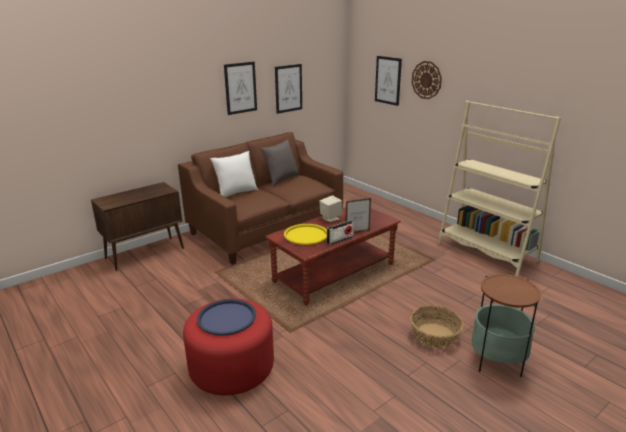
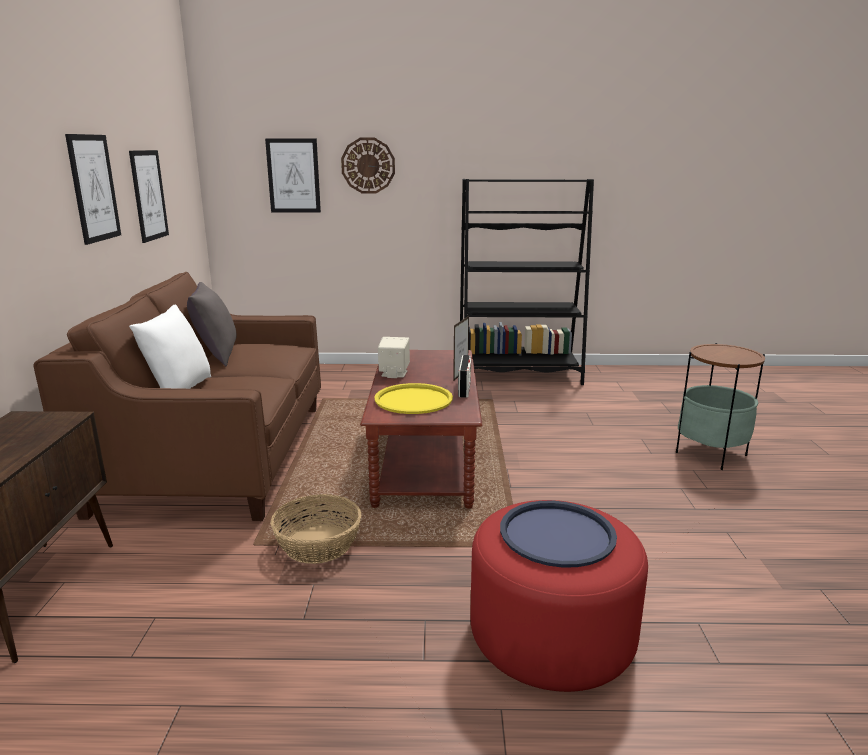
camera: 50 degrees left, 5 degrees down
(435, 335) = (636, 462): basket -> basket (319, 544)
(486, 252) = (519, 375): beige bookcase -> black bookcase

